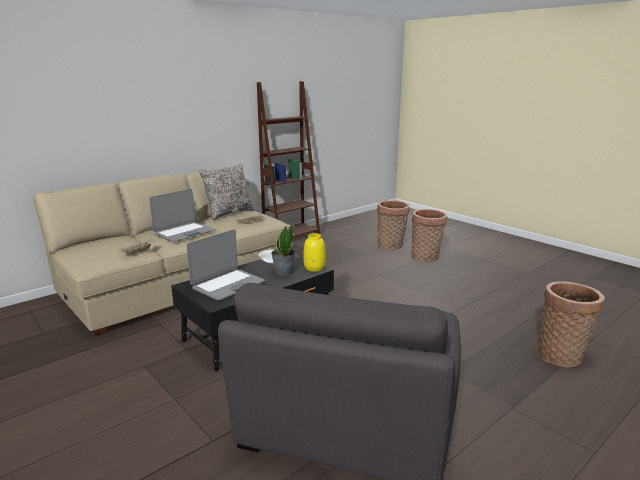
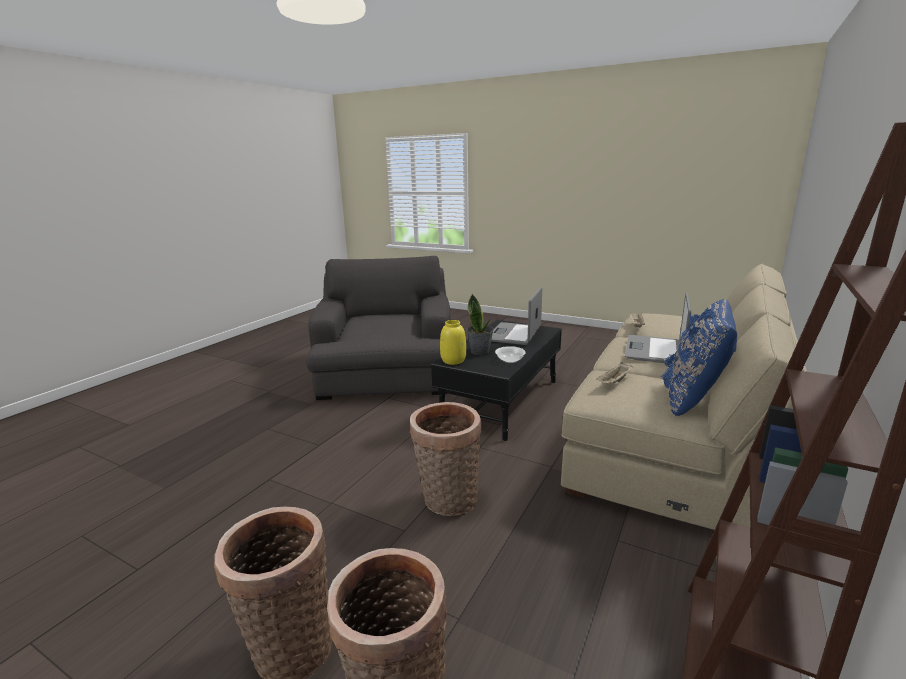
camera: 160 degrees right, 0 degrees up
(229, 214) = (691, 397): grey pillow -> blue pillow
(562, 355) = (183, 438): basket -> basket (447, 501)

